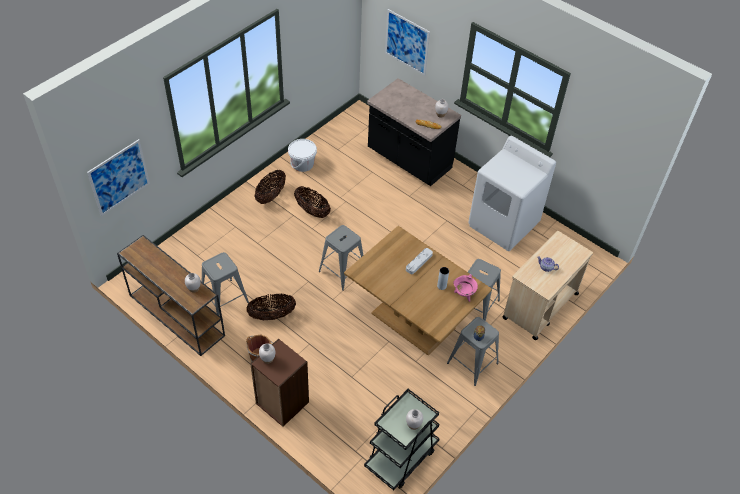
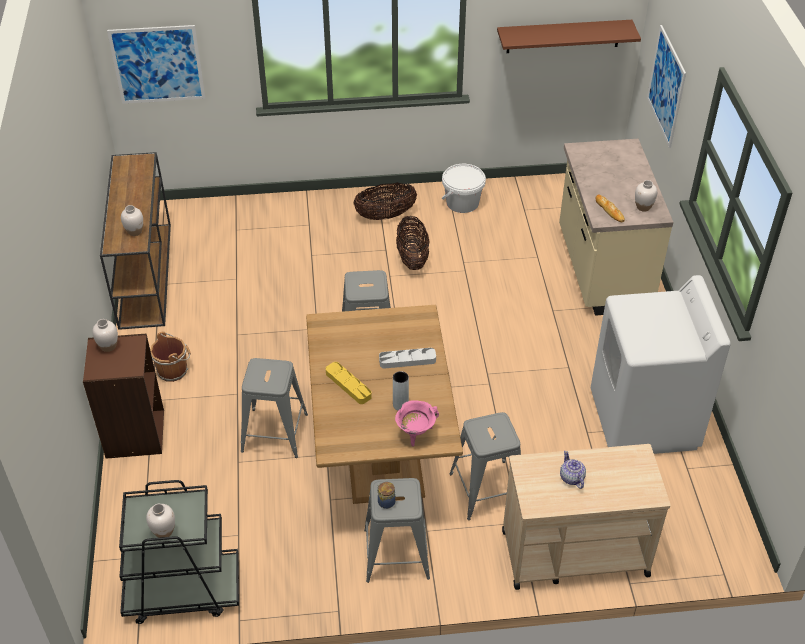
camera: 45 degrees right, 5 degrees down
(225, 299) = (209, 289): grey stool -> grey stool (274, 433)
(272, 315) = (235, 337): basket -> none
(327, 38) = (563, 36): none -> brown shelf
(407, 293) = (348, 385): none -> yellow tray
(408, 160) = (601, 270): black counter -> beige counter

